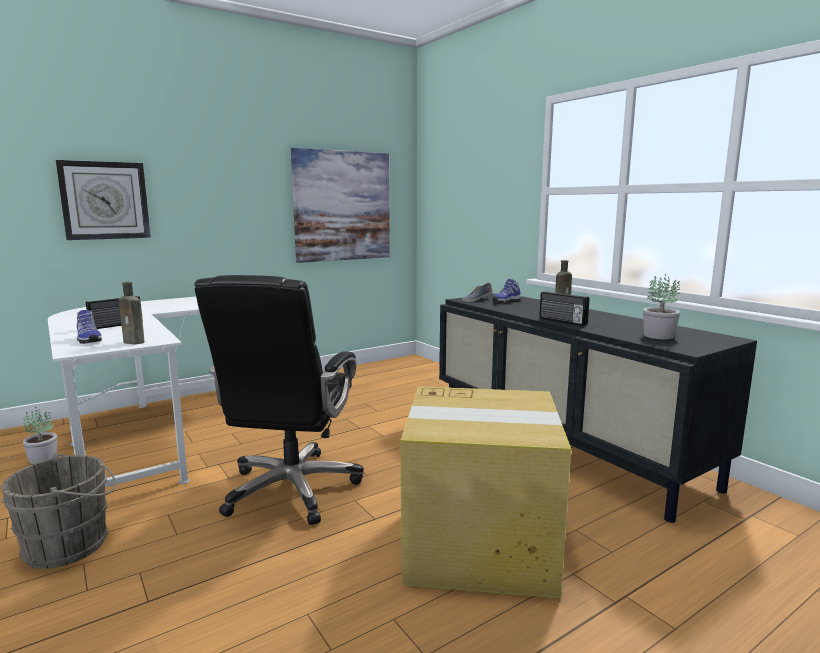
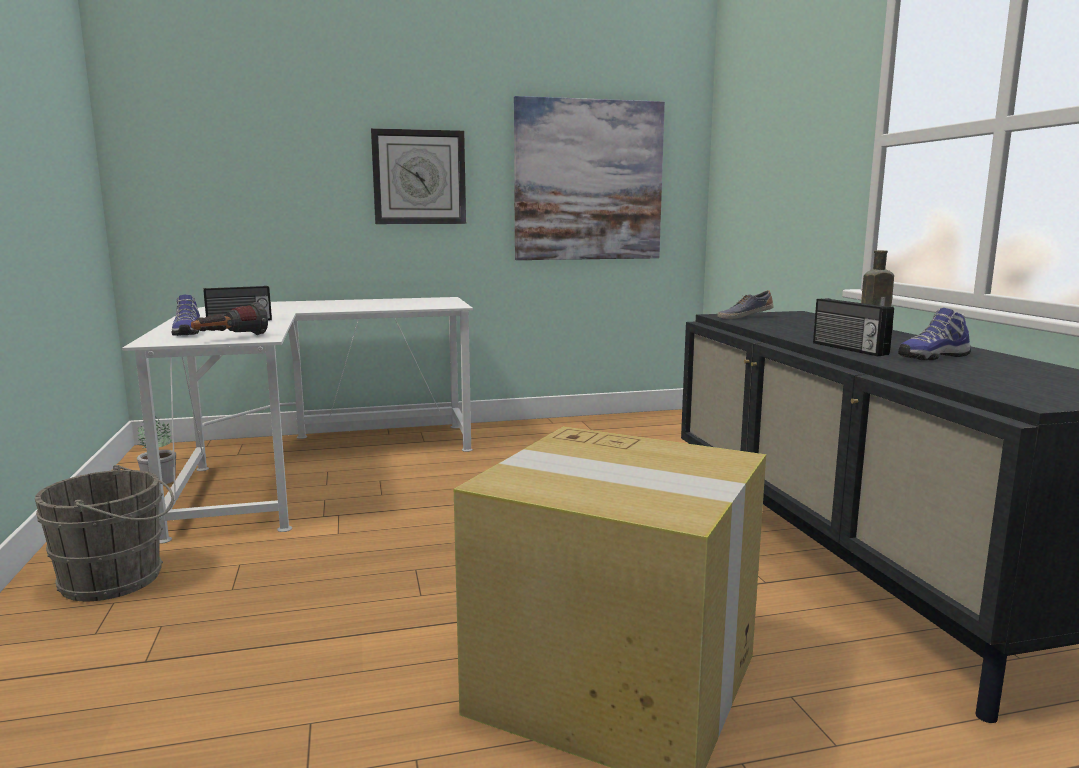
camera: 20 degrees right, 0 degrees up
(105, 200) = (268, 169): wall clock -> wall clock (419, 177)
(135, 342) = (230, 338): brown bottle -> flashlight
(291, 488) = (404, 559): black office chair -> none
(505, 301) = (789, 321): shoe -> shoe (931, 357)
(658, 336) = (1005, 378): potted plant -> none

